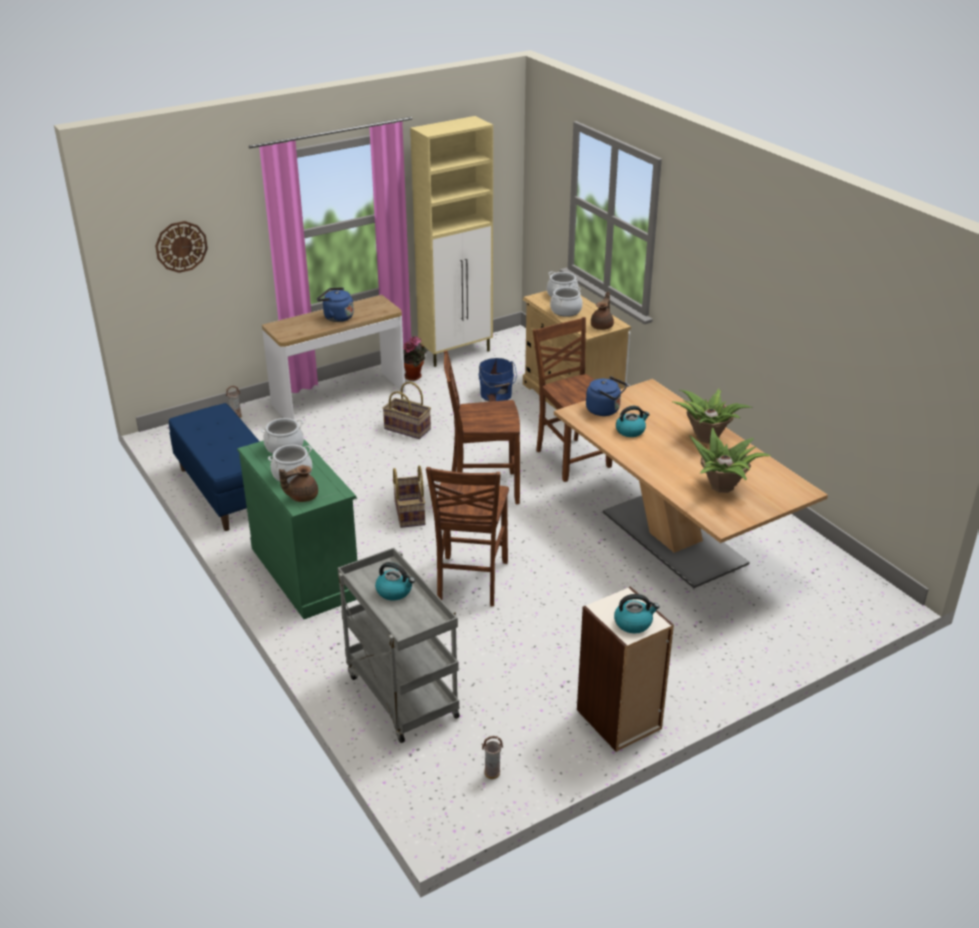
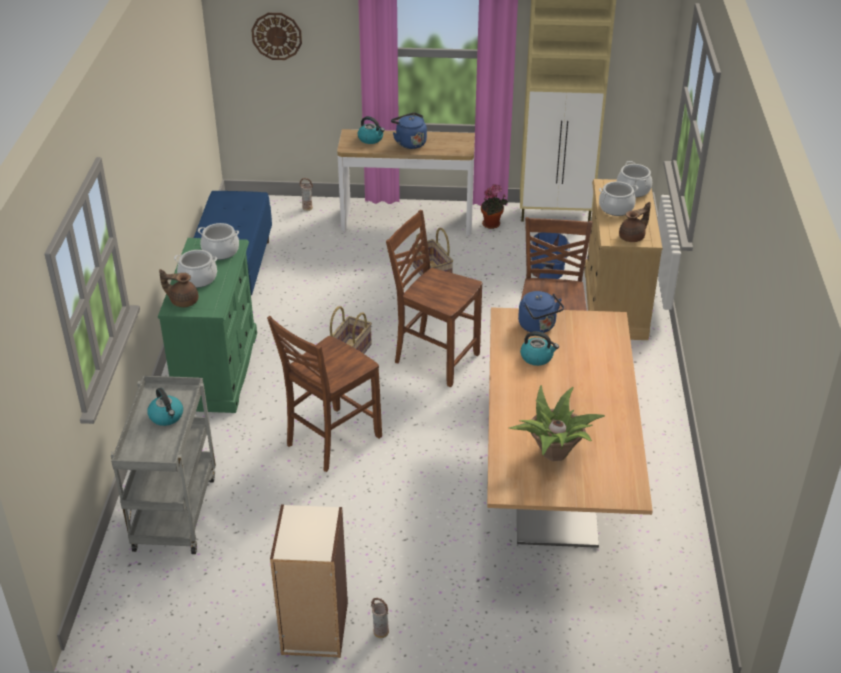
camera: 35 degrees right, 5 degrees up
(492, 774) = (168, 616): vase -> vase (380, 632)
(633, 623) = (302, 542): kettle -> kettle (371, 139)
(706, 437) = (603, 395): potted plant -> none

